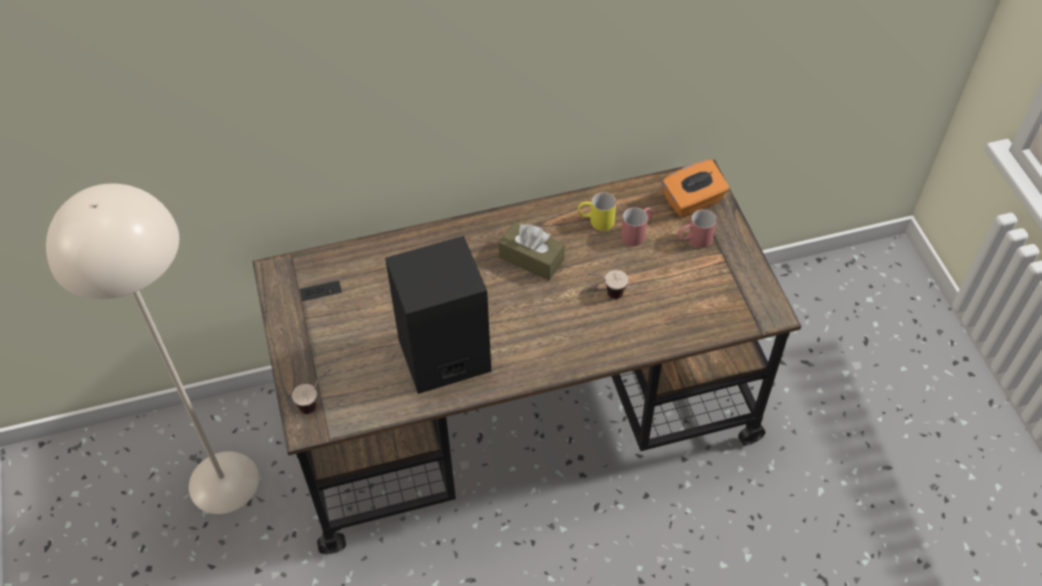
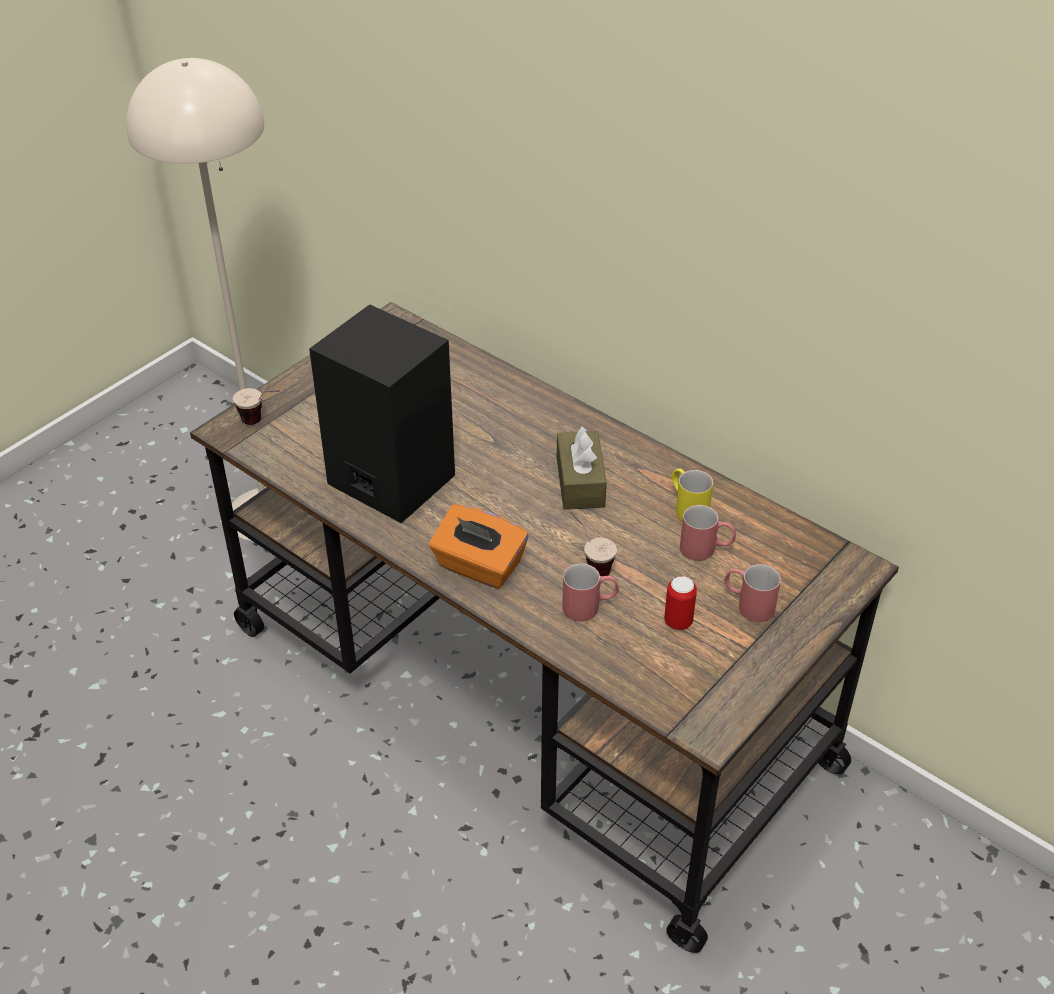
camera: 55 degrees right, 10 degrees down
(640, 314) = (590, 607): none -> red mug
(683, 279) = (678, 622): none -> can
(693, 201) = (807, 576): orange tissue box -> orange tissue box (479, 566)

